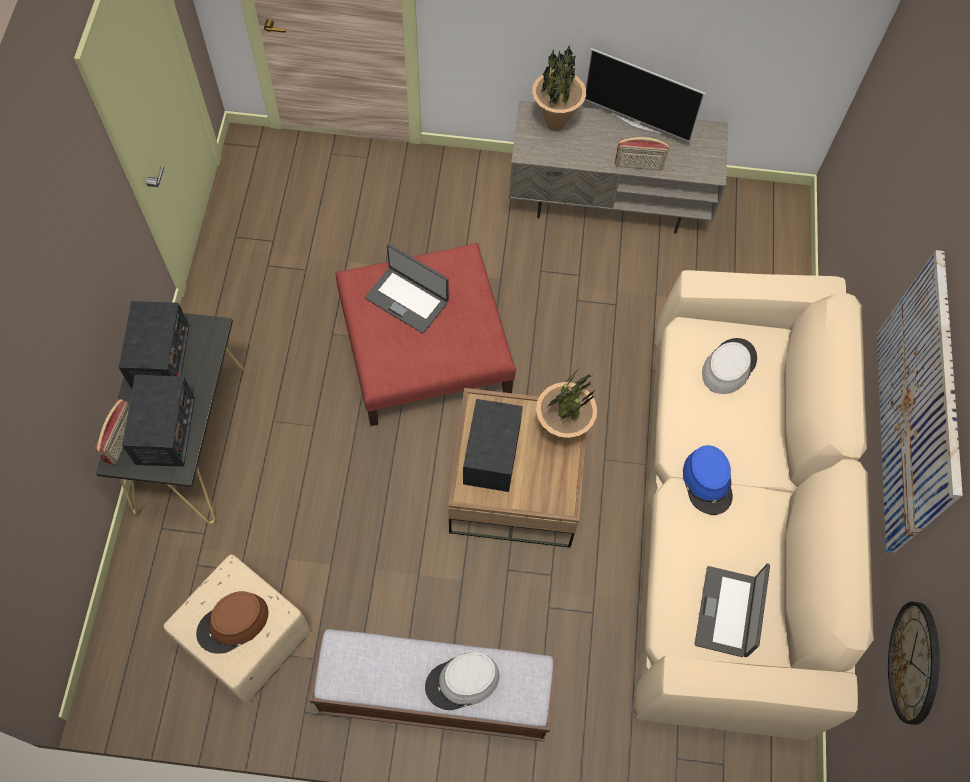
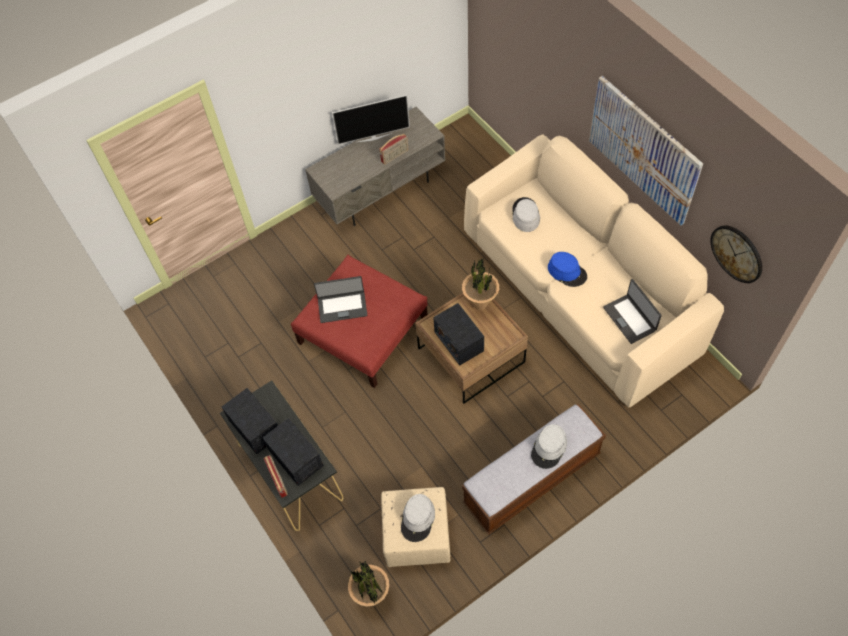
camera: 35 degrees left, 5 degrees down
(233, 623) = (418, 519): brown hat -> grey hat
(555, 125) = (335, 167): potted plant -> potted plant (372, 595)

